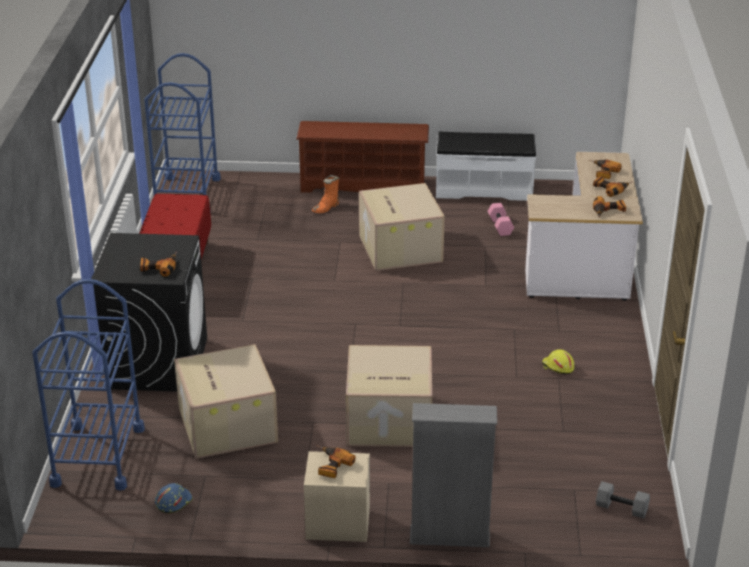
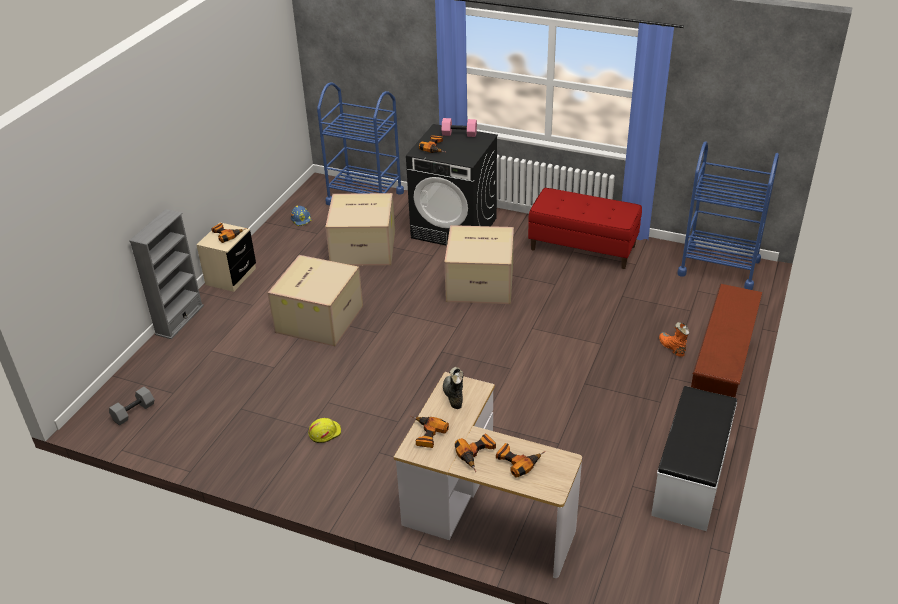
camera: 110 degrees right, 5 degrees up
(399, 248) = (575, 380): cardboard box -> cardboard box (481, 283)
(501, 226) = (596, 468): pink dumbbell -> pink dumbbell (459, 134)
(556, 209) = (452, 396): none -> black boot

